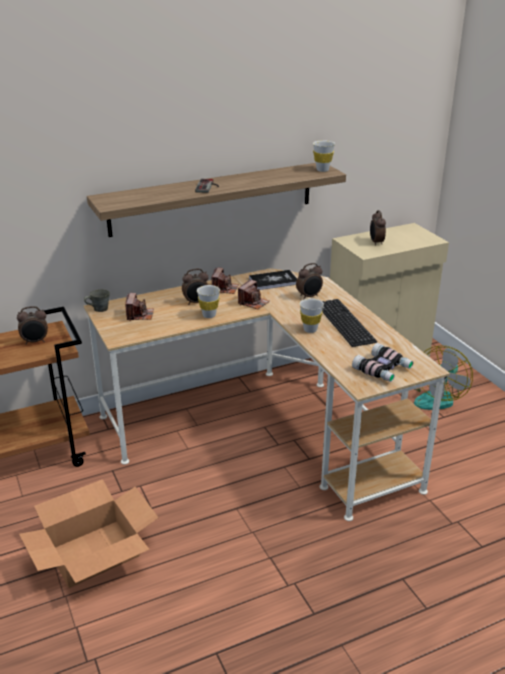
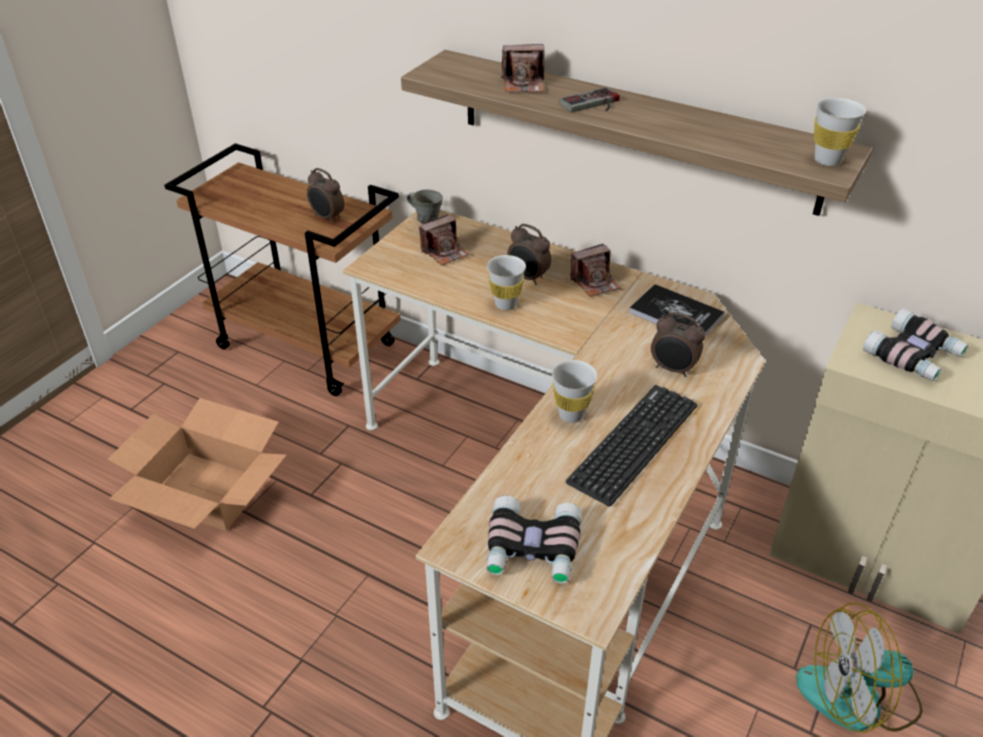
camera: 55 degrees right, 10 degrees up
(253, 303) = (587, 325): camera -> camera (524, 84)
(376, 242) = (914, 355): alarm clock -> binoculars

